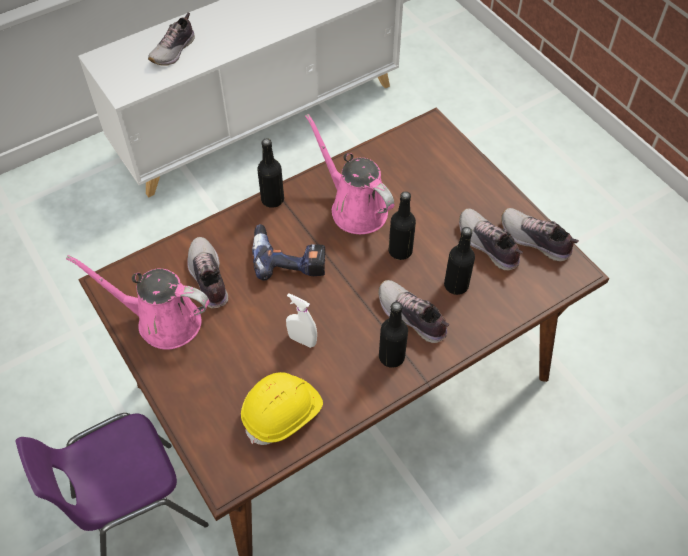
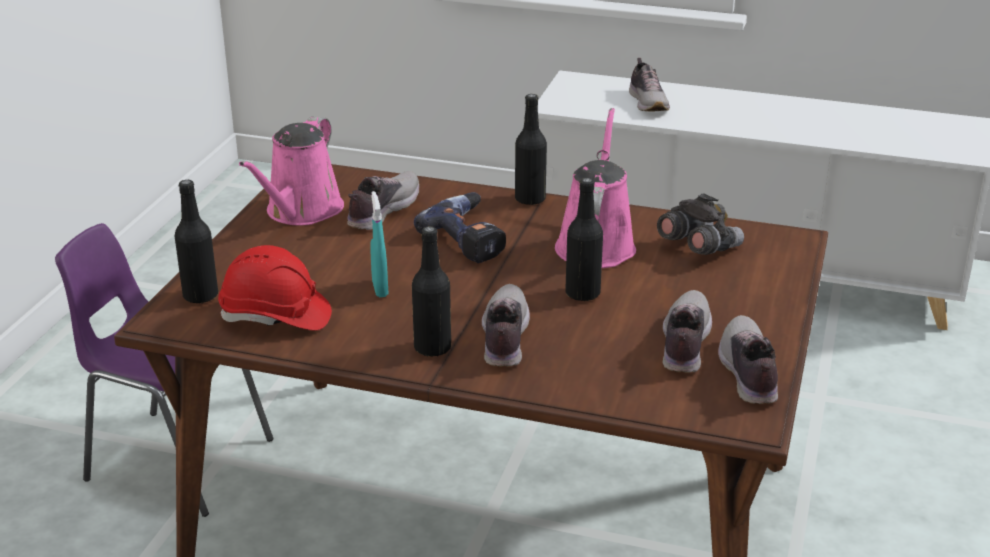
camera: 50 degrees right, 25 degrees down
(162, 321) = (301, 212): pink watering can -> pink watering can turned 135 degrees counterclockwise
(174, 51) = (648, 102): shoe -> shoe turned 90 degrees counterclockwise
(283, 414) = (276, 316): yellow hard hat -> red hard hat
(302, 340) = (380, 288): white spray bottle -> turquoise spray bottle
(402, 169) = (698, 247): none -> grey binoculars
(456, 285) = (592, 347): black bottle -> black bottle (200, 296)

